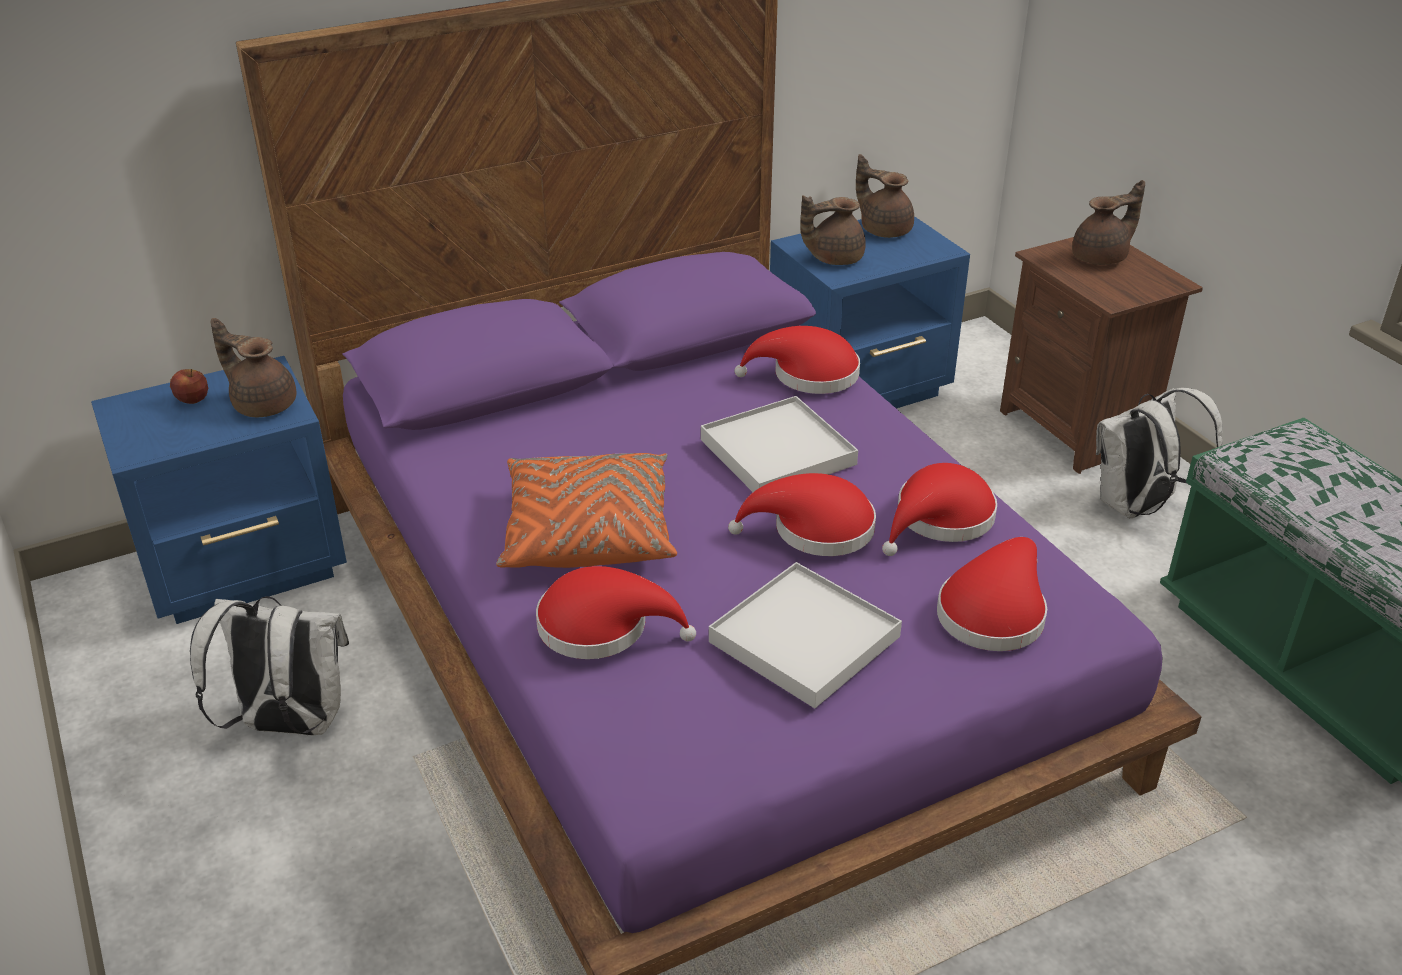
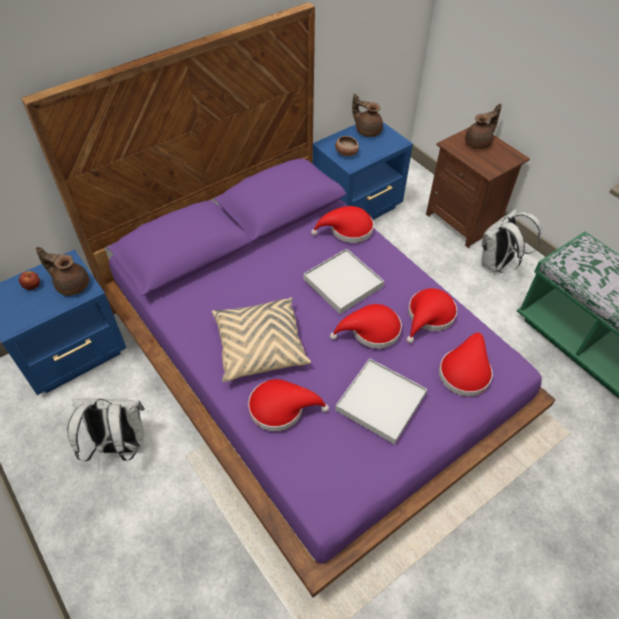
camera: 10 degrees left, 15 degrees up
(588, 532) = (260, 346): orange pillow -> beige pillow
(833, 258) = (346, 153): brown teapot -> bowl

